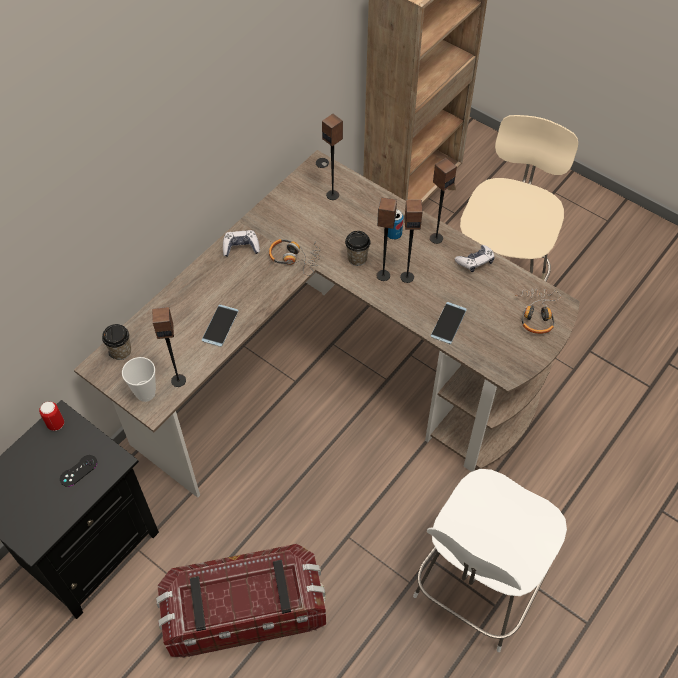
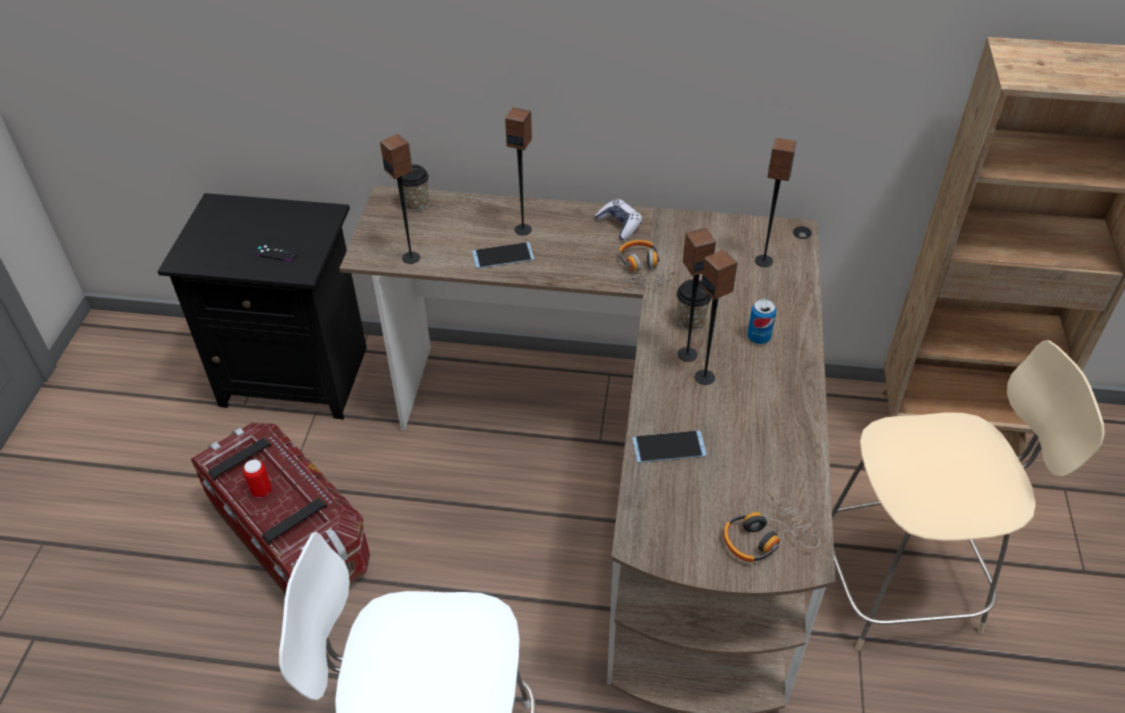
camera: 60 degrees right, 10 degrees down
(56, 424) = (319, 214): can -> can (261, 491)
(146, 393) = (379, 243): cup -> none
(436, 238) = (792, 379): speaker -> speaker (523, 229)
(475, 261) = (792, 433): game controller -> none

